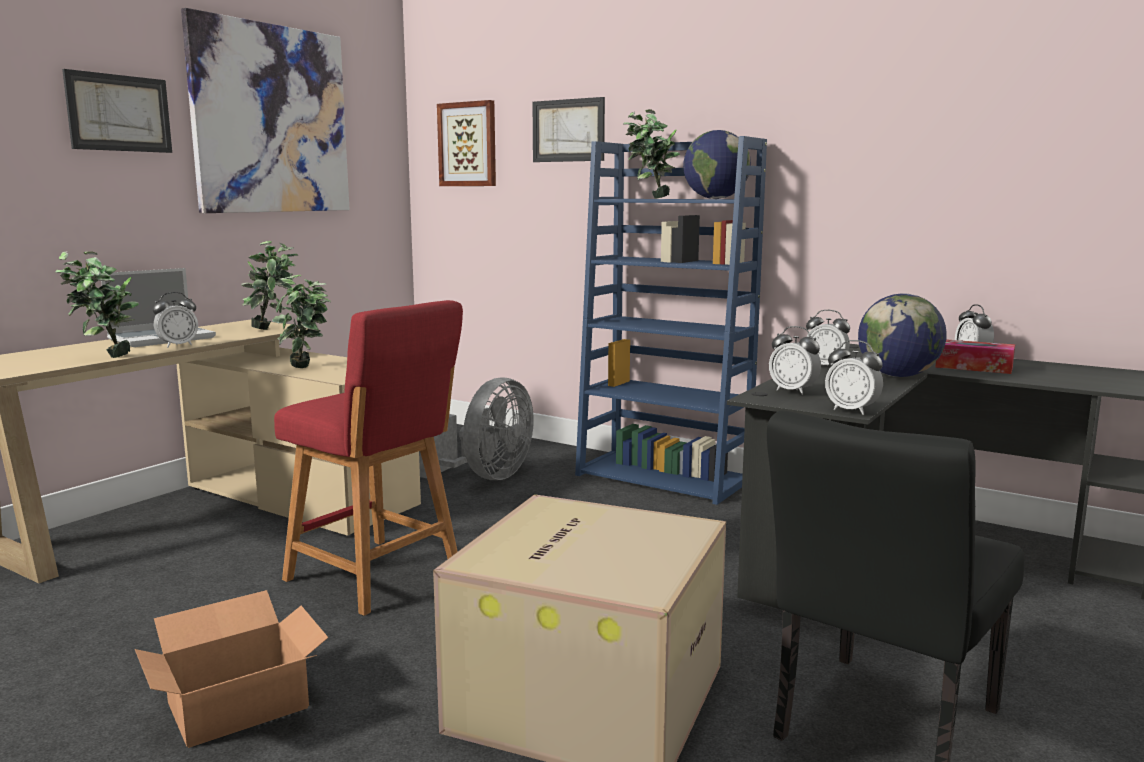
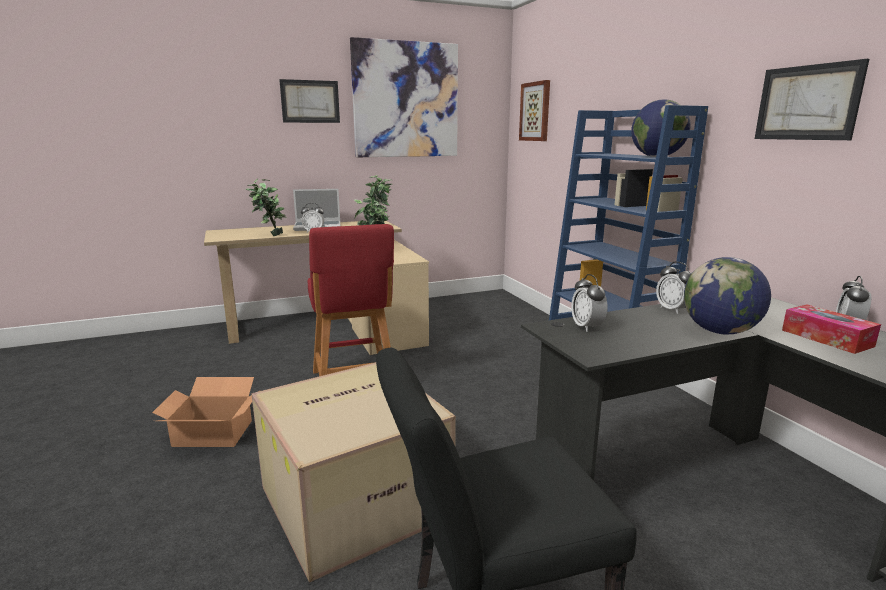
camera: 35 degrees right, 5 degrees up
(487, 477) = (489, 337): grey fan -> none
(568, 130) = (586, 101): picture -> picture (807, 103)
(649, 198) = (612, 155): potted plant -> none
(852, 410) = (593, 355): alarm clock -> none

